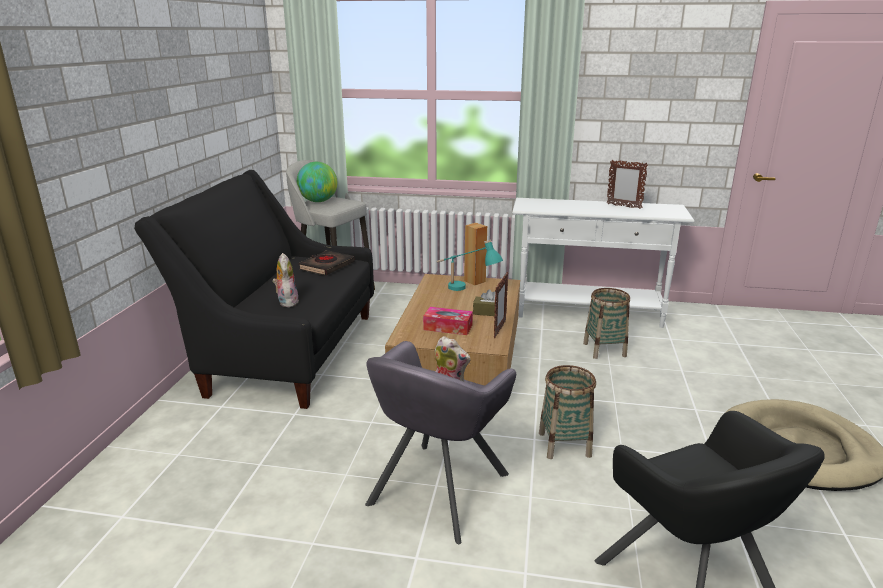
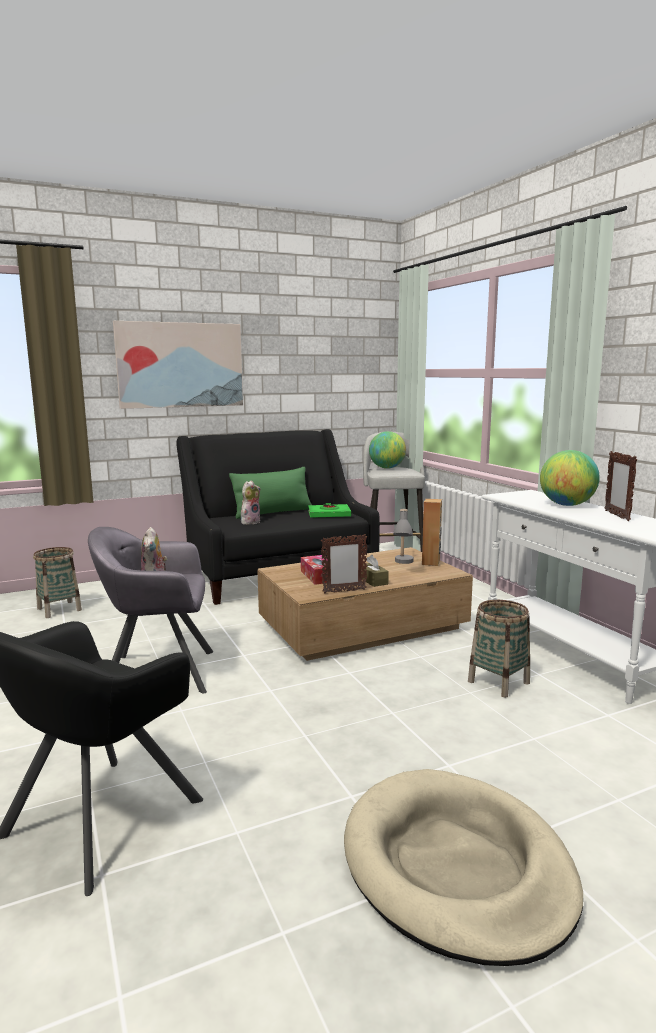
camera: 55 degrees right, 10 degrees down
(114, 112) = (180, 365): none -> picture
(270, 284) = (273, 512): none -> green pillow
(326, 266) = (329, 514): black book -> green book
(466, 291) = (403, 565): turquoise table lamp -> grey table lamp
(564, 444) = (277, 705): basket -> basket (59, 609)
(579, 205) = (567, 505): none -> globe

